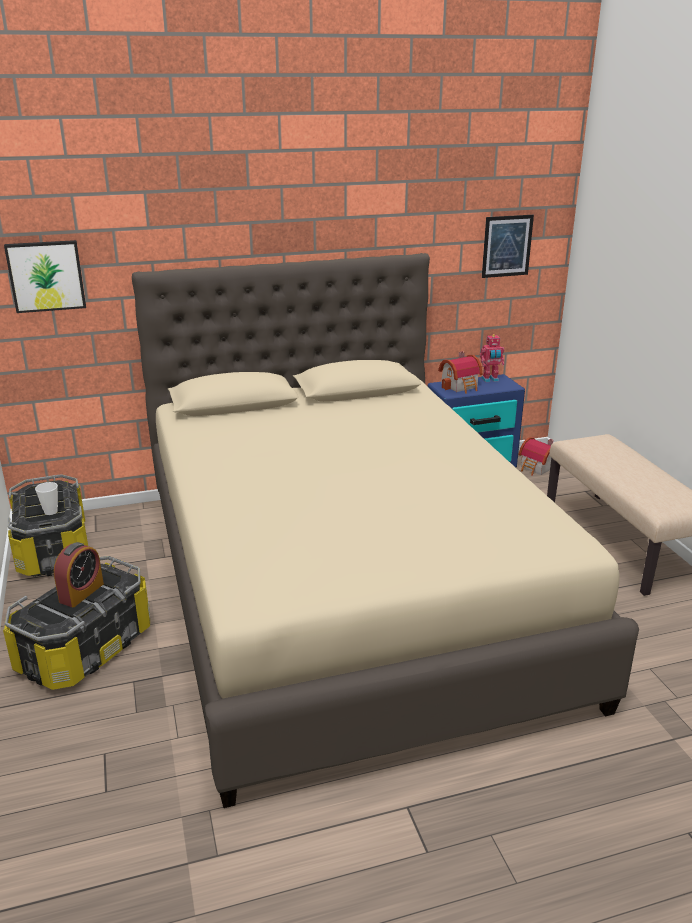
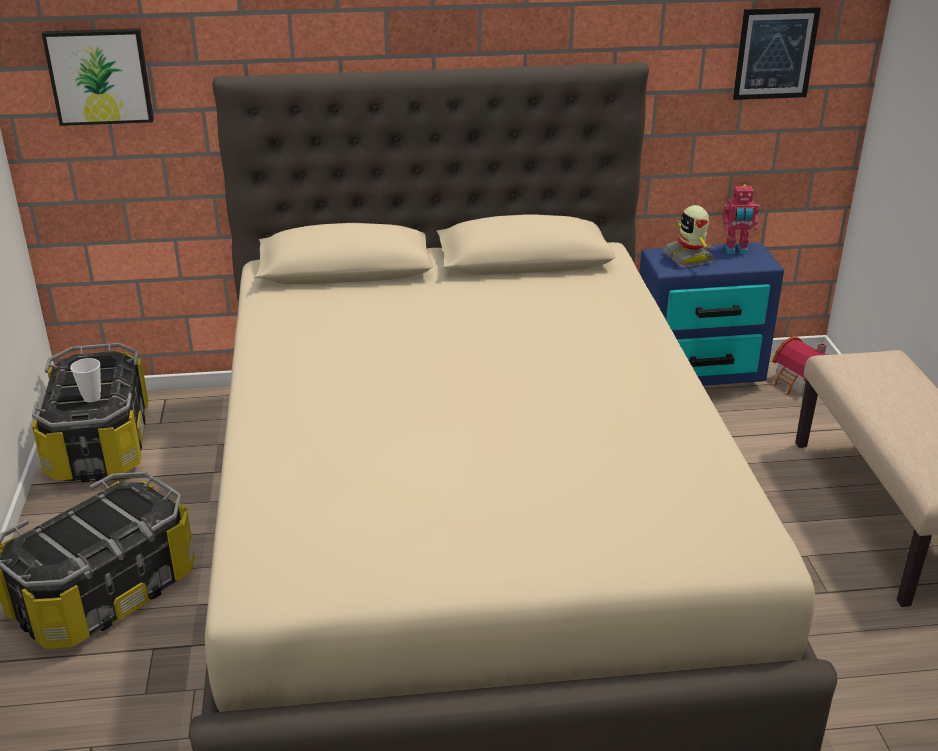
camera: 10 degrees right, 5 degrees up
(81, 593) = (98, 522): alarm clock -> none
(461, 386) = (689, 258): toy house -> toy robot

